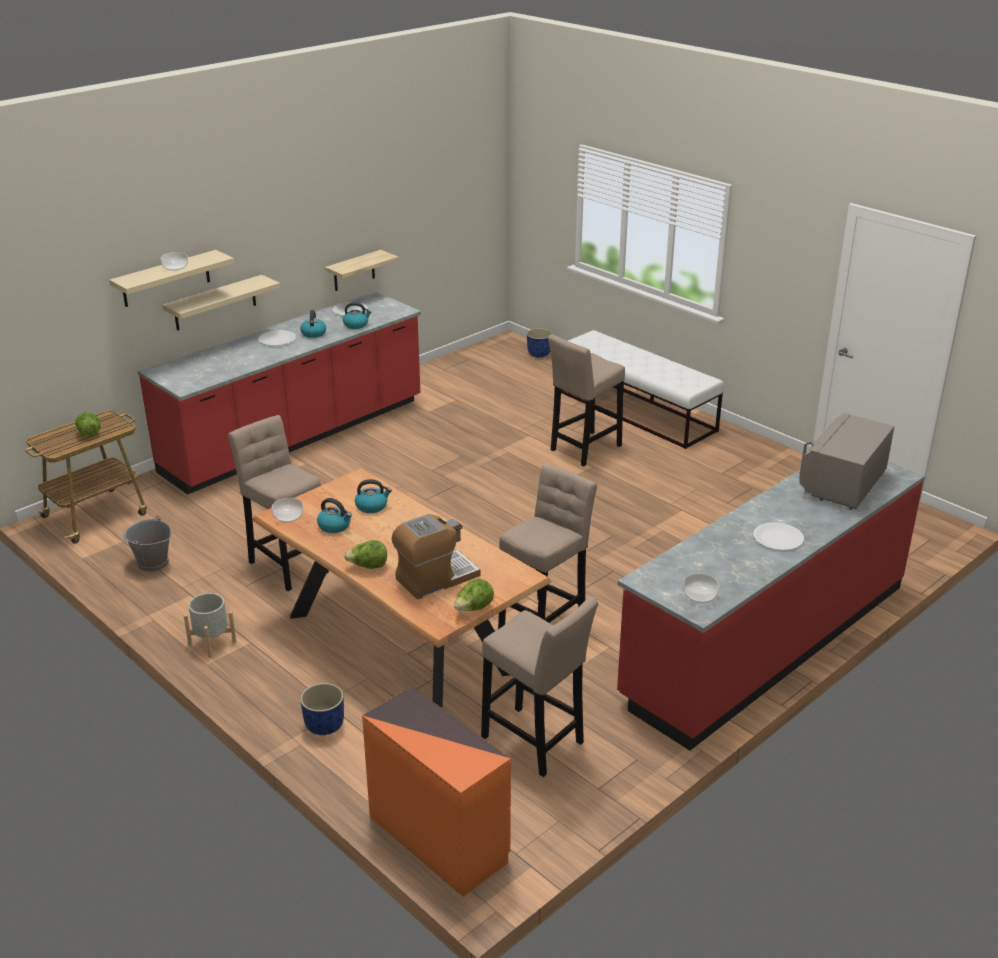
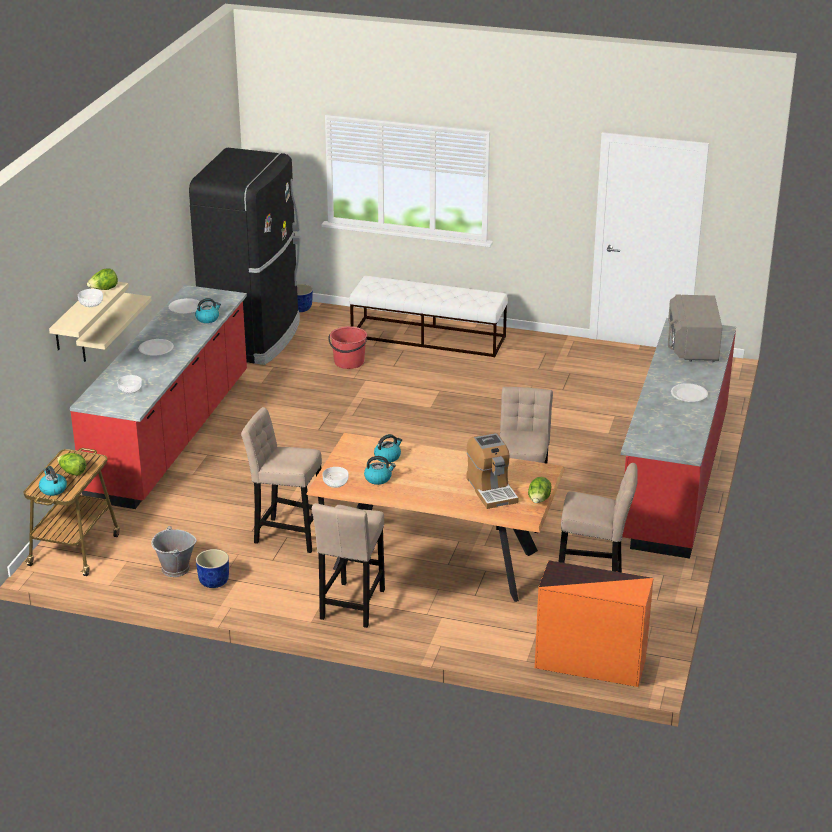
camera: 30 degrees left, 0 degrees up
(212, 643) = (296, 606): grey planter -> none
(313, 333) = (180, 335): kettle -> kettle (53, 489)
(324, 725) = (442, 628): blue planter -> blue planter (213, 581)
(354, 271) = (169, 270): shelf -> none
(368, 567) = (436, 497): lettuce -> lettuce (104, 289)
(436, 578) = (491, 490): coffee machine -> coffee machine turned 135 degrees clockwise
(467, 369) = (253, 338): none -> black fridge
(531, 414) = (349, 362): none -> red bucket
(583, 449) = (419, 379): beige stool -> beige stool (351, 607)
(699, 595) = (679, 444): bowl -> bowl (130, 389)

